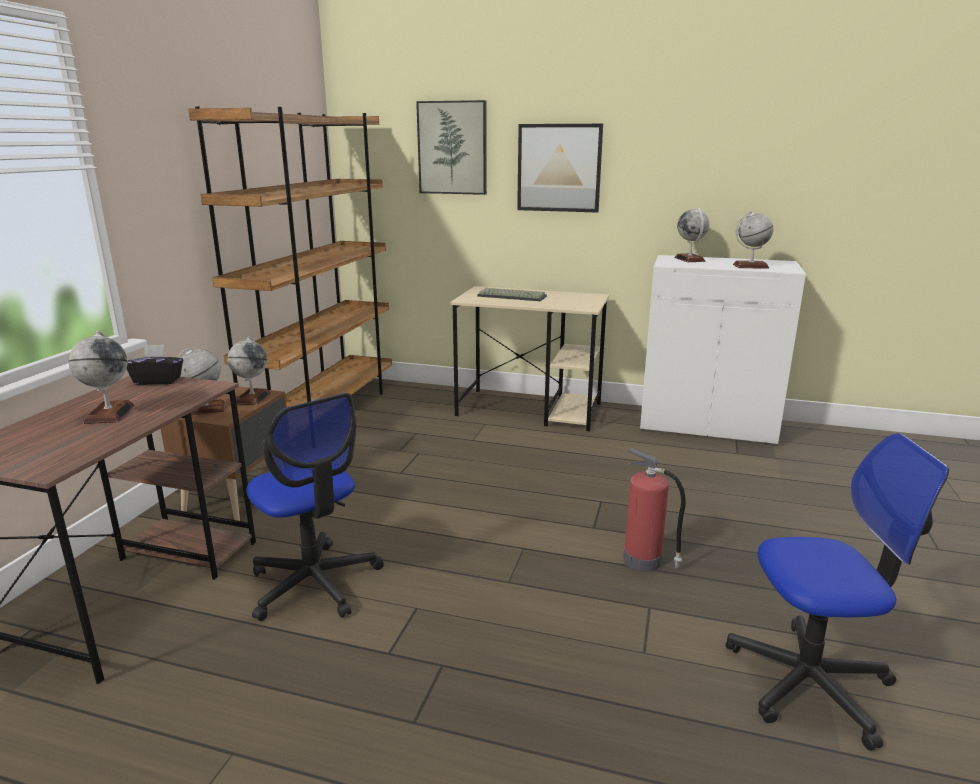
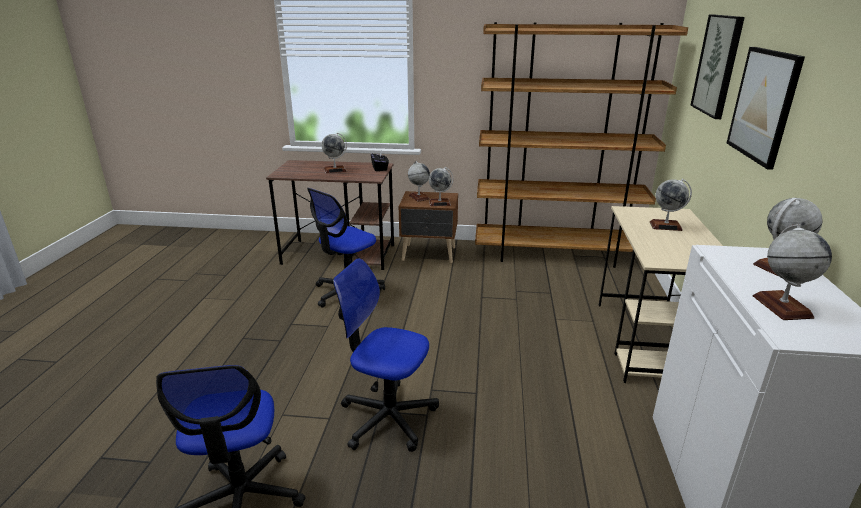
camera: 80 degrees right, 5 degrees up
(513, 296) = (665, 226): keyboard -> globe
(644, 561) = (388, 417): fire extinguisher -> office chair

